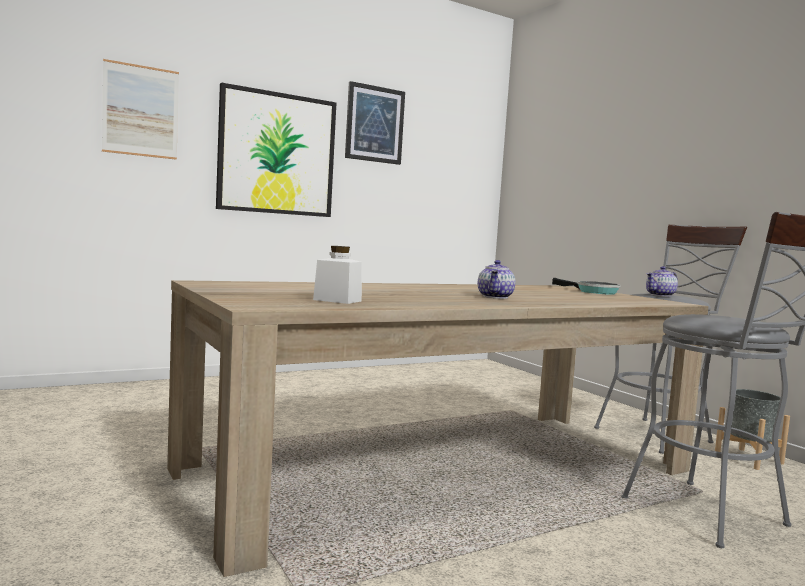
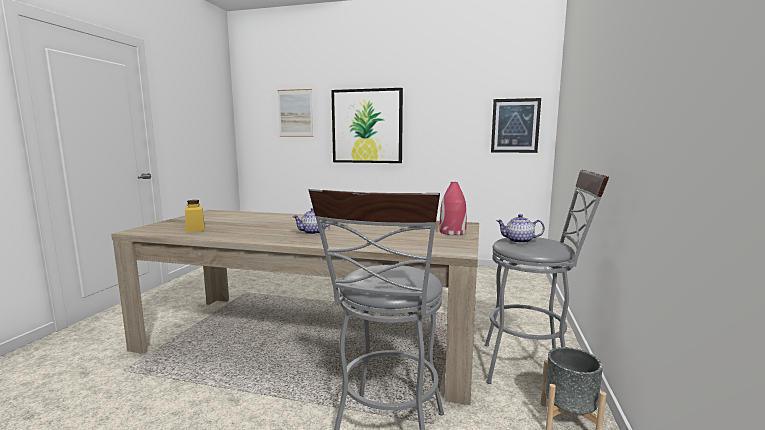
camera: 45 degrees right, 5 degrees up
(337, 300) = (195, 229): white jar -> yellow jar
(374, 124) = (433, 96): picture -> picture (515, 126)
(593, 292) = (452, 232): frying pan -> red vase

